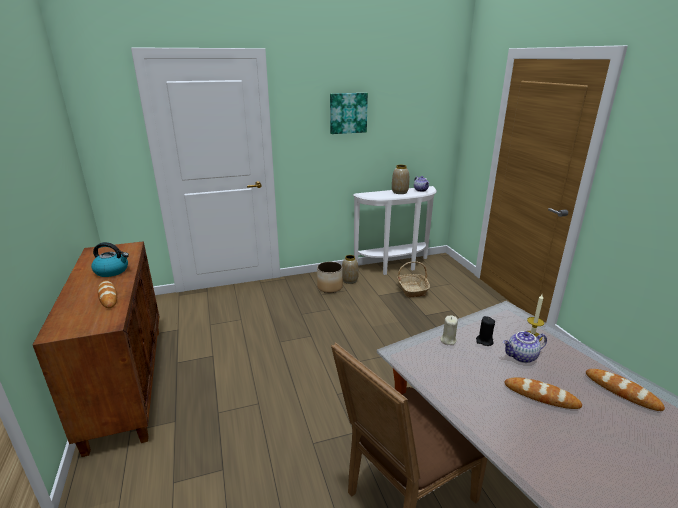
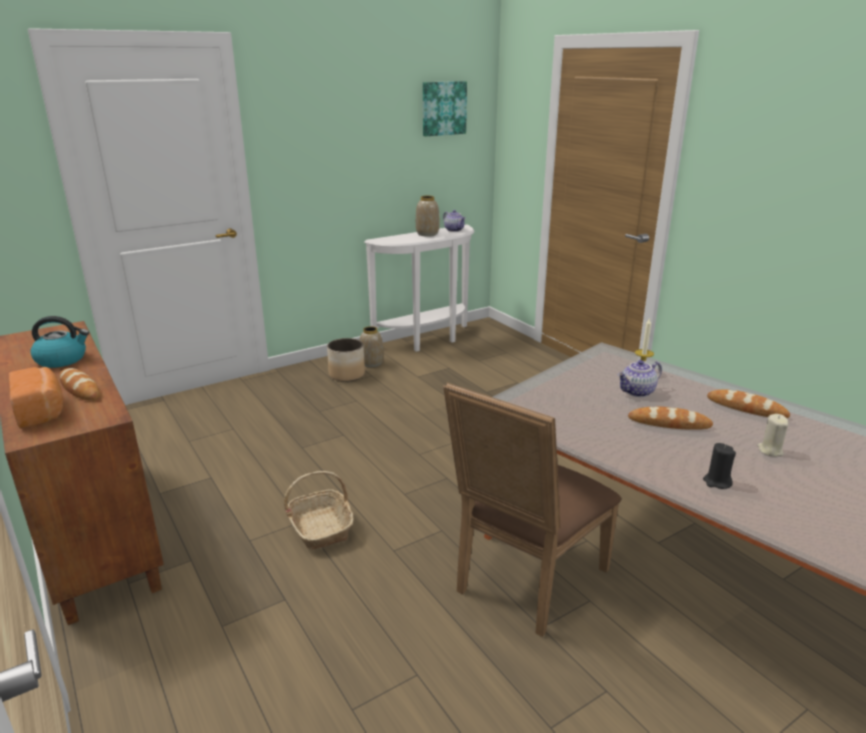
camera: 15 degrees left, 0 degrees up
(75, 312) = (42, 411): none -> bread
(348, 113) = (350, 125): picture -> picture (443, 108)
(412, 289) = (459, 365): basket -> basket (320, 527)
(448, 340) = (551, 387): beige candle -> beige candle (770, 450)
(484, 341) = (591, 383): black candle -> black candle (717, 482)

